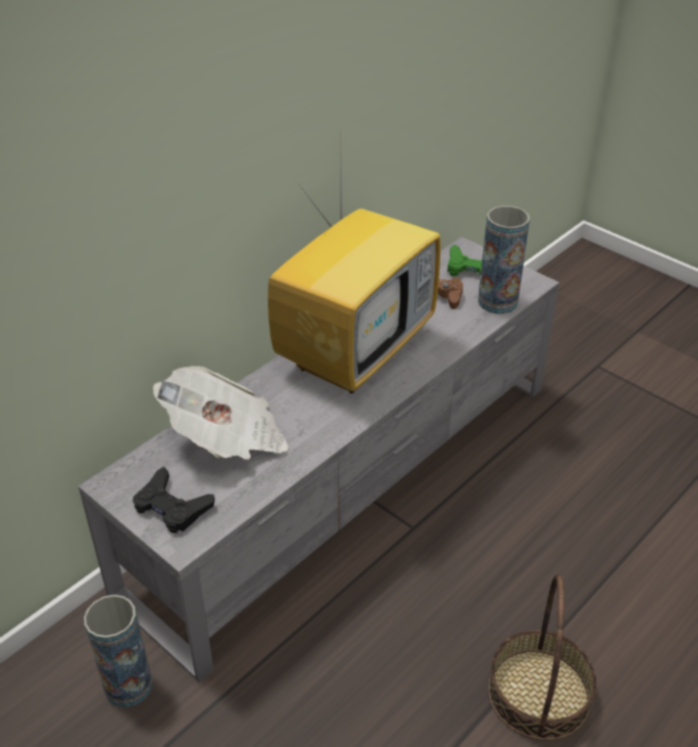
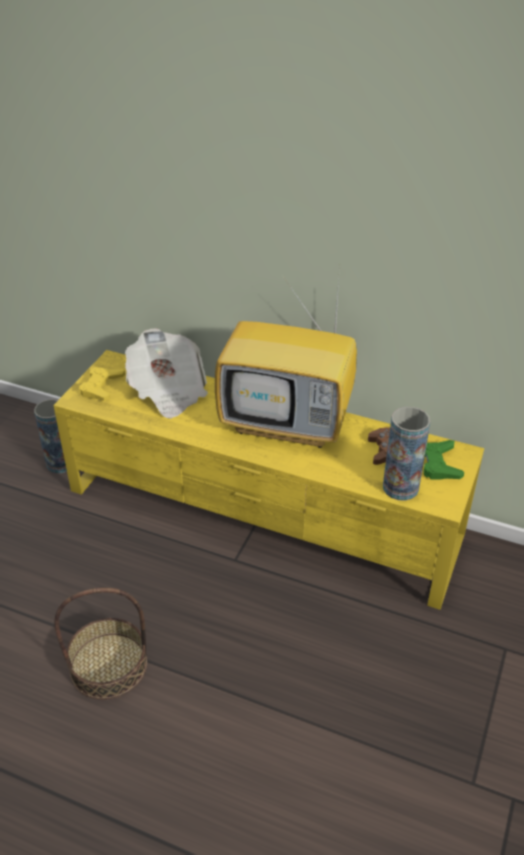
camera: 70 degrees right, 0 degrees up
(172, 506) = (101, 387): black game controller -> yellow game controller
(350, 482) = (264, 513): grey tv stand -> yellow tv stand

